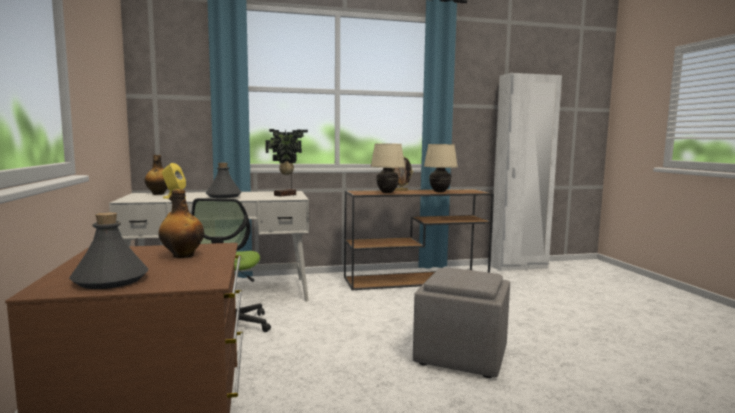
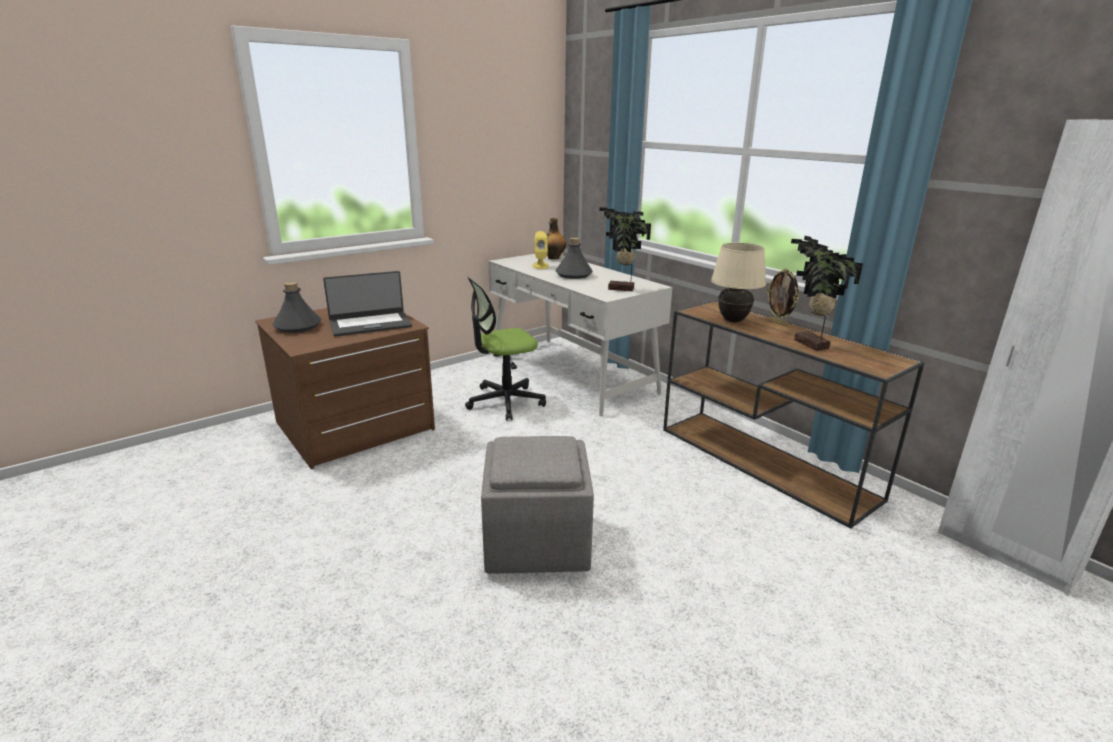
camera: 65 degrees right, 15 degrees up
(182, 255) = (370, 324): bottle -> laptop
(439, 192) = (809, 345): beige table lamp -> potted plant

